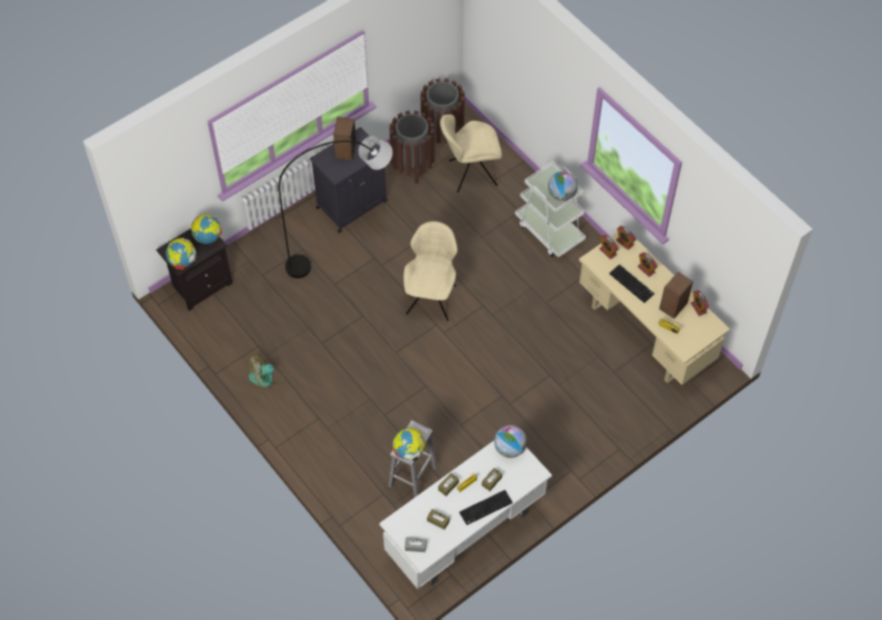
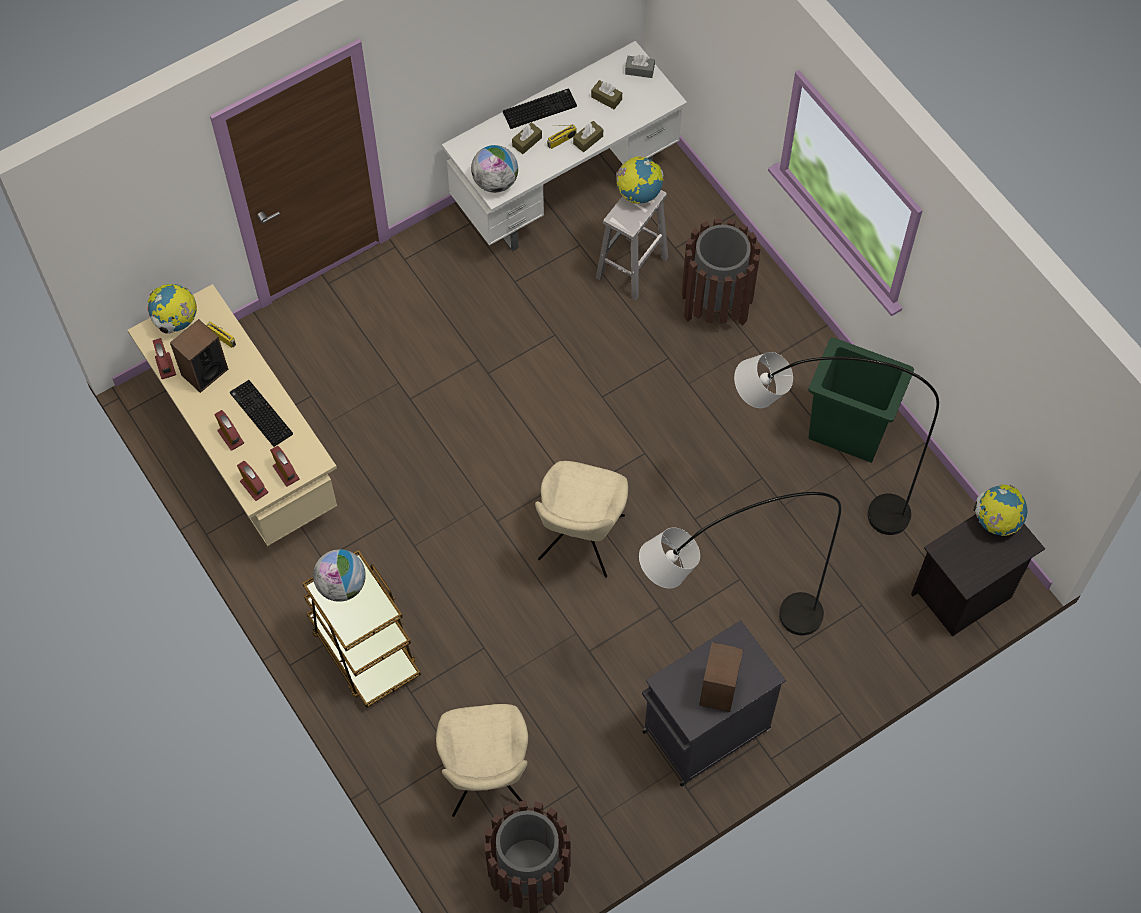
camera: 175 degrees left, 5 degrees up
(208, 237) = (957, 563): globe -> globe (176, 320)
(266, 377) = (847, 429): fan -> green trash can
(293, 330) = (808, 503): none -> grey floor lamp
(413, 166) = (591, 805): brown trash can -> brown trash can (716, 304)
(470, 173) = (486, 780): beige chair -> beige chair turned 90 degrees clockwise
(549, 231) = (364, 649): white cart -> brown cart

